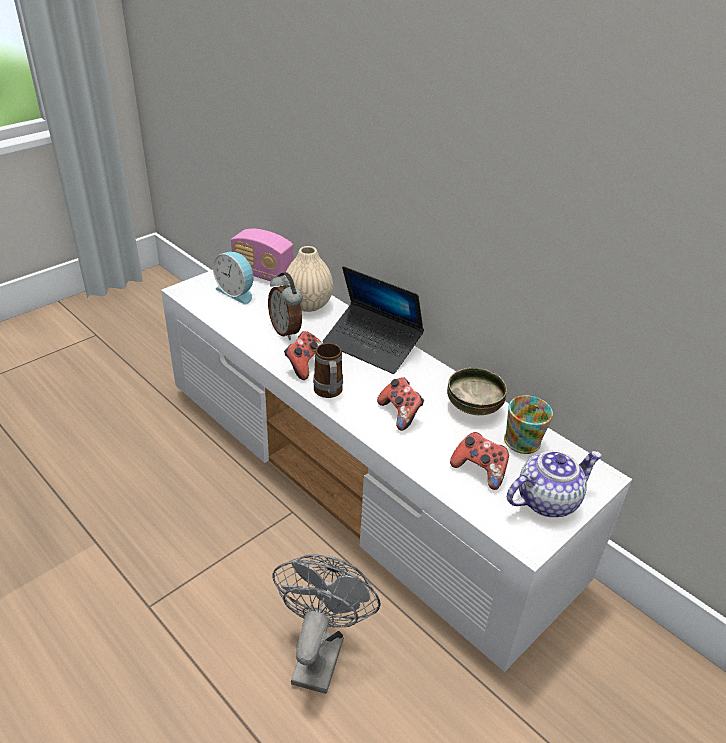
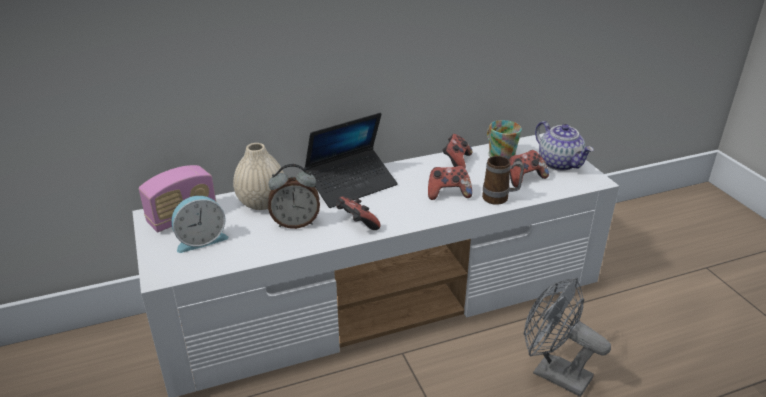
camera: 65 degrees left, 5 degrees down
(328, 393) = (404, 220): mug -> mug (500, 199)
(474, 407) = (456, 162): bowl -> game controller
(547, 500) = (560, 163): teapot -> teapot turned 150 degrees clockwise

